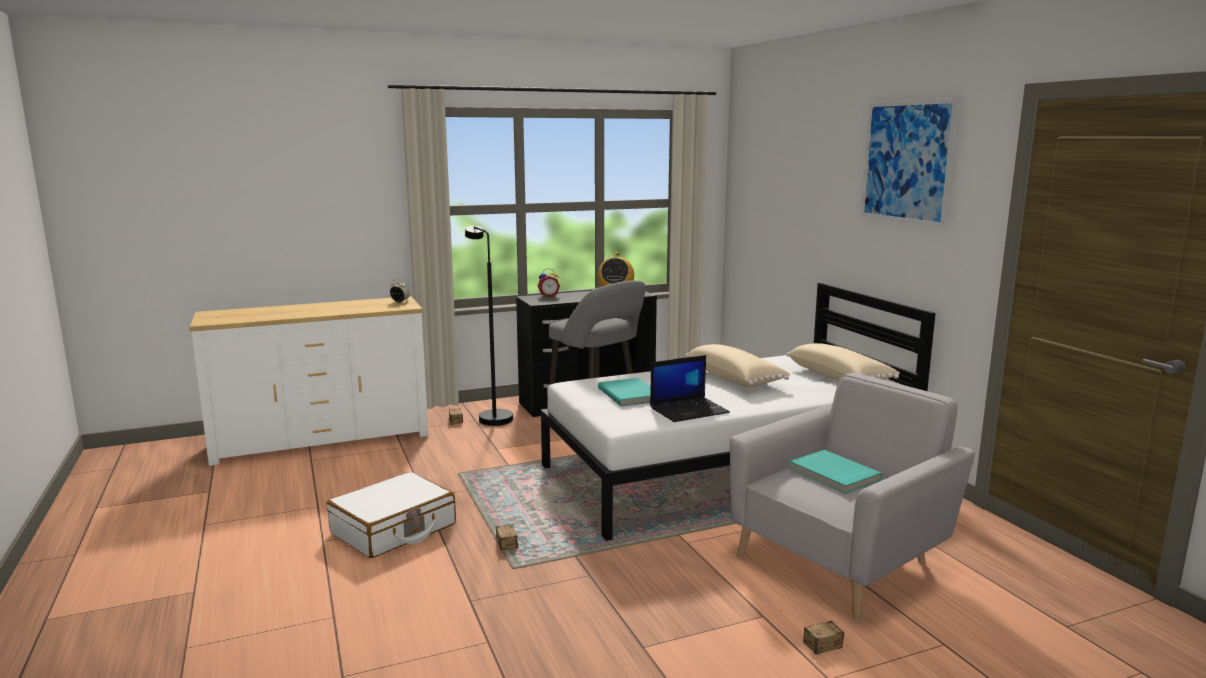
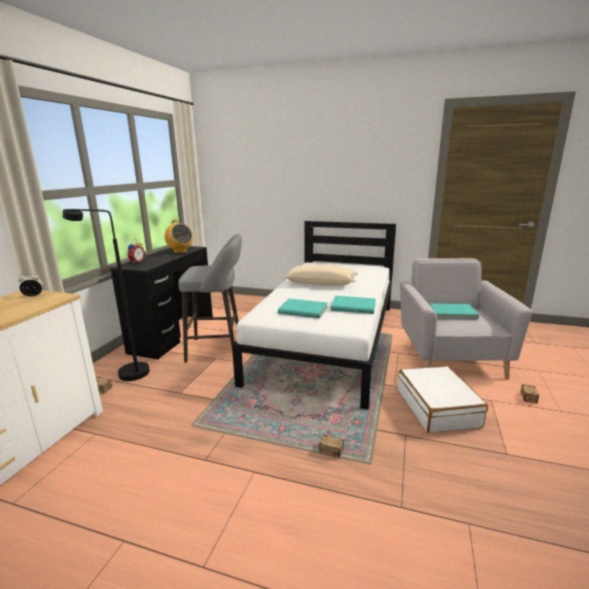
camera: 50 degrees left, 5 degrees up
(394, 529) = (240, 502): white suitcase -> white suitcase (437, 408)
(689, 410) = (353, 306): laptop -> turquoise book
(840, 377) = (353, 269): beige pillow -> none
(906, 162) = (364, 144): picture -> none

